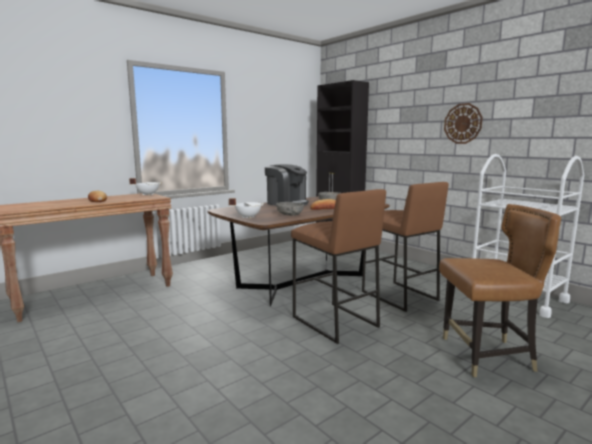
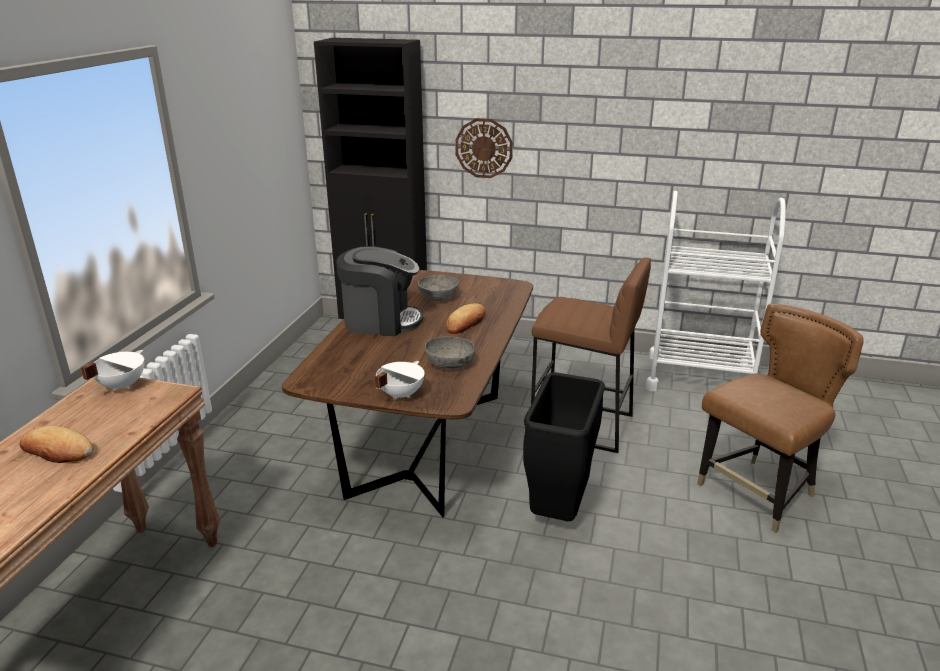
camera: 35 degrees left, 15 degrees up
(334, 322) = (560, 511): brown stool -> black trash can
(463, 123) = (604, 131): wall clock -> wall clock (484, 148)

